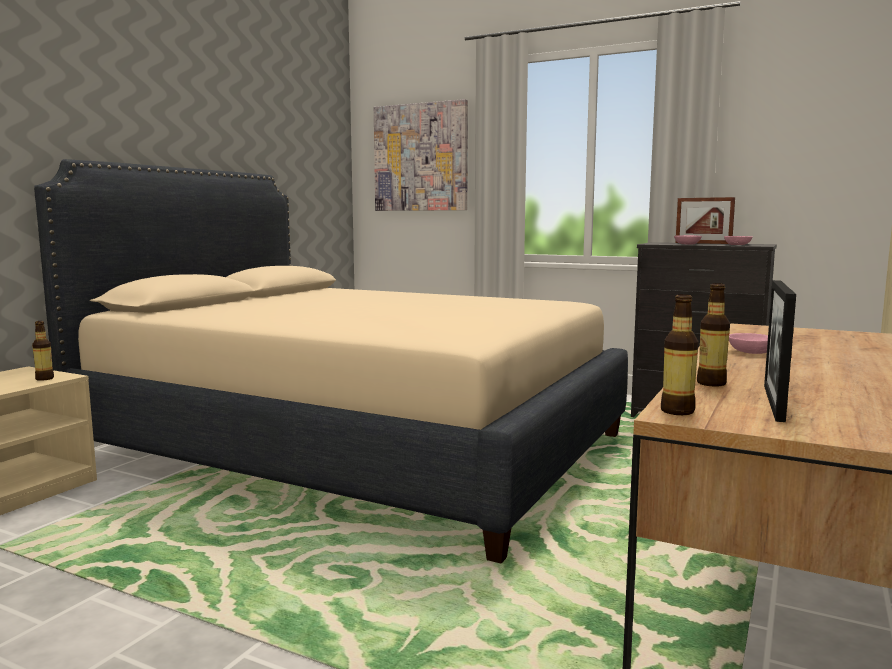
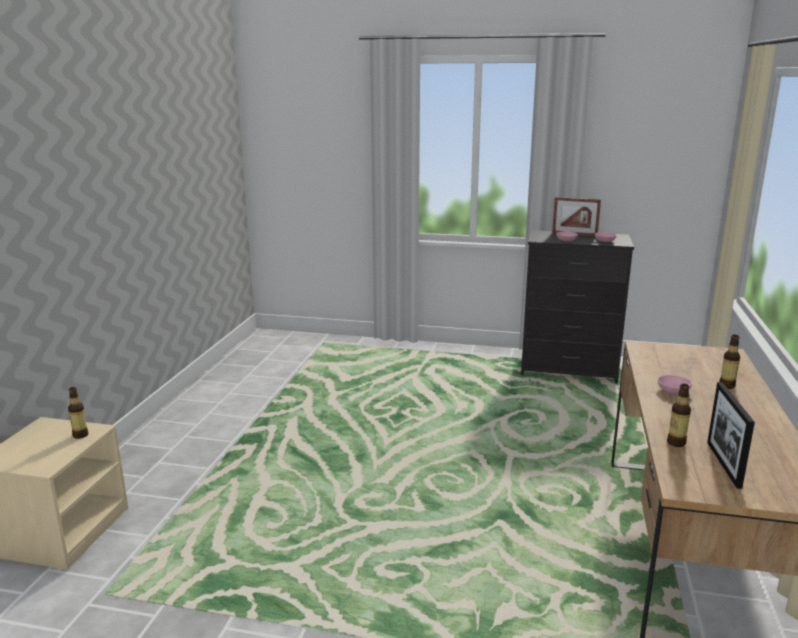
camera: 15 degrees left, 10 degrees up
(356, 446) = (324, 437): beige bed -> none
(421, 157) = (314, 143): picture -> none
(677, 411) = (679, 484): bottle -> bottle (726, 386)

